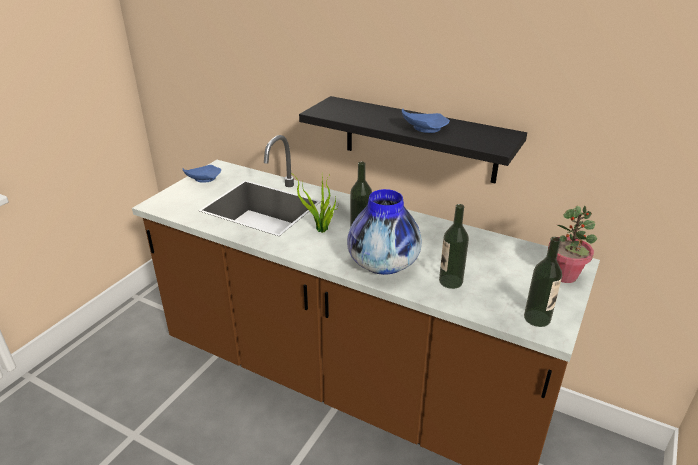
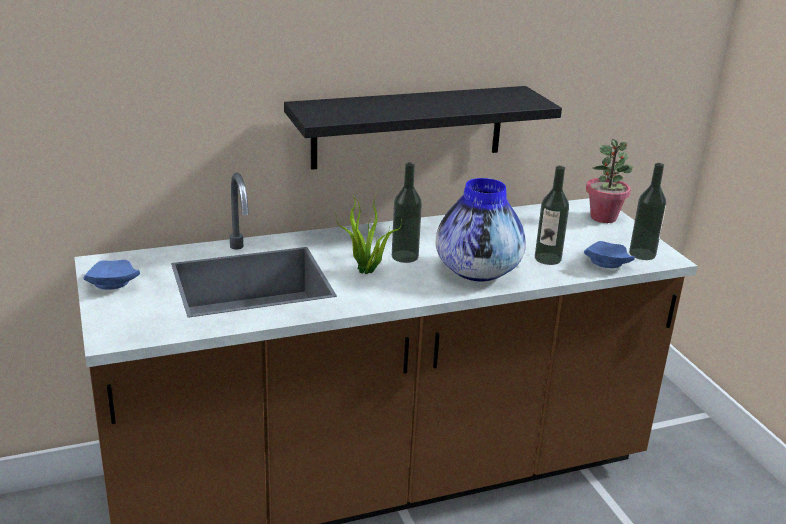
camera: 50 degrees left, 5 degrees down
(423, 129) = (451, 106): blue plate -> blue plate (605, 263)

